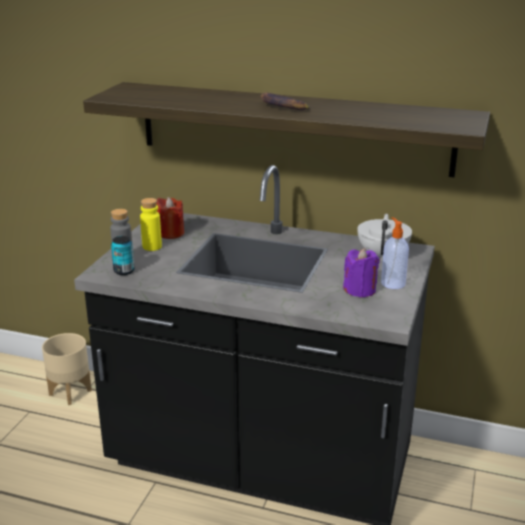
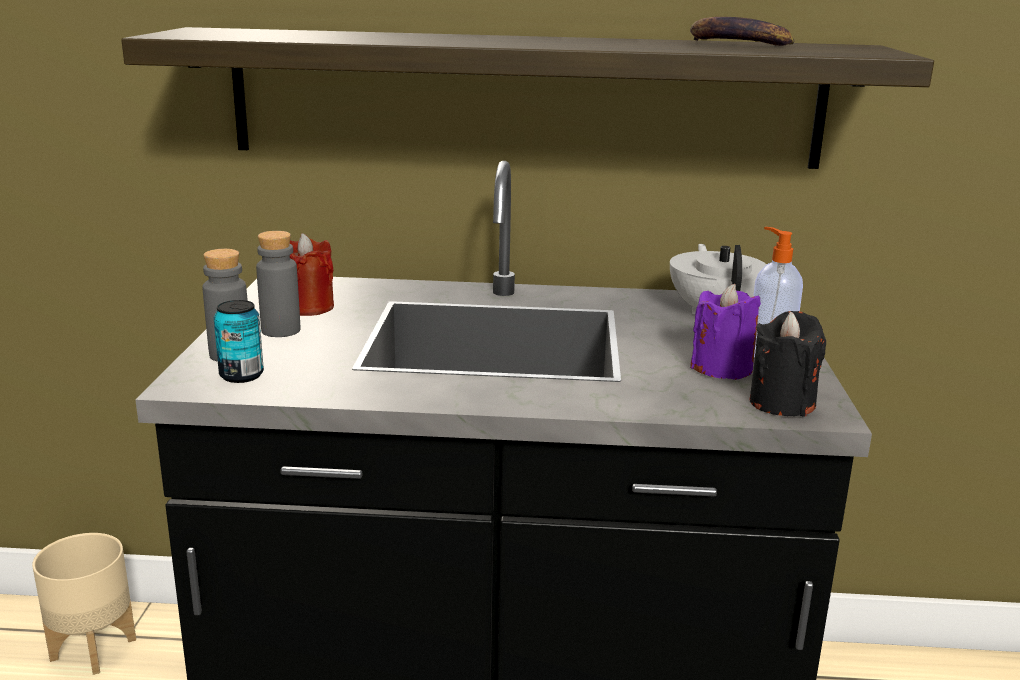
camera: 15 degrees left, 5 degrees down
(152, 247) = (281, 330): yellow bottle -> grey bottle
(281, 107) = (527, 42): banana -> banana (735, 45)
(375, 313) = (782, 403): none -> black candle

